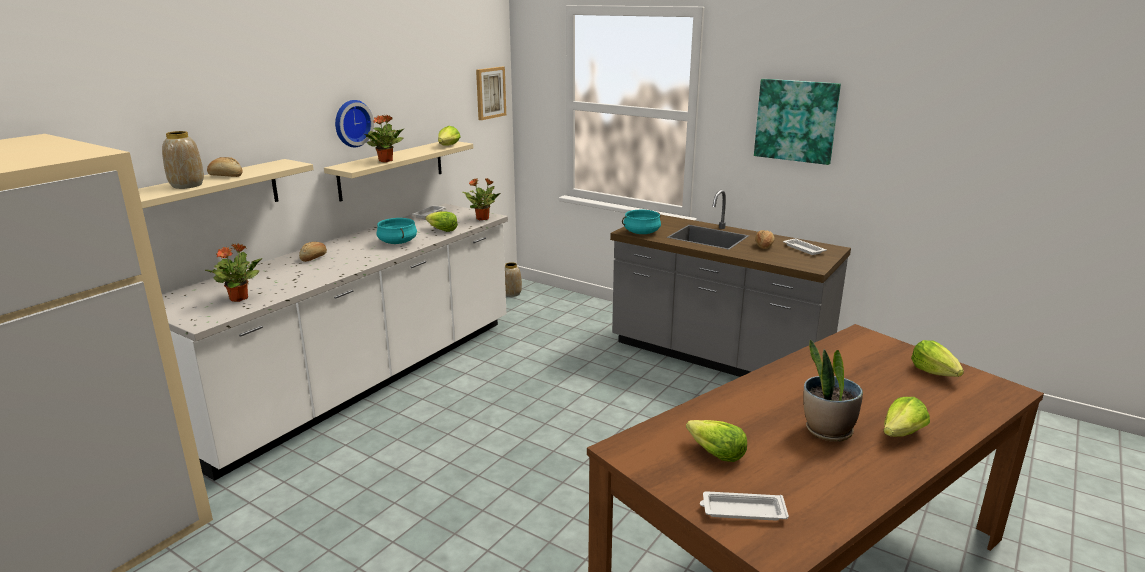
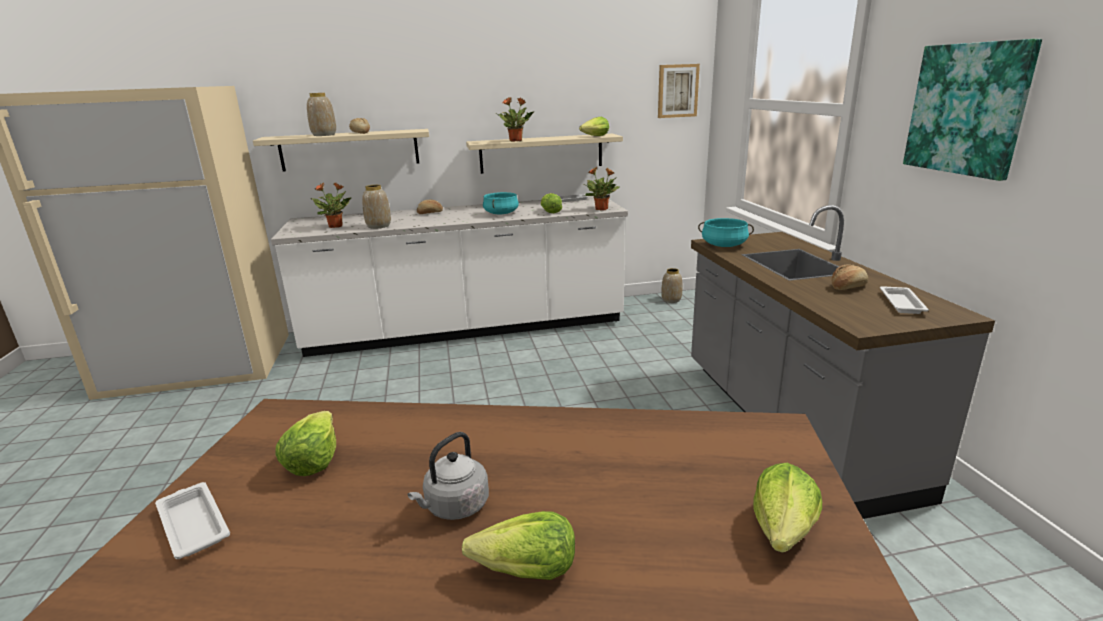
camera: 45 degrees right, 0 degrees up
(296, 285) = (378, 226): none -> vase
(351, 123) = (498, 105): wall clock -> none
(827, 431) = (454, 507): potted plant -> grey kettle

